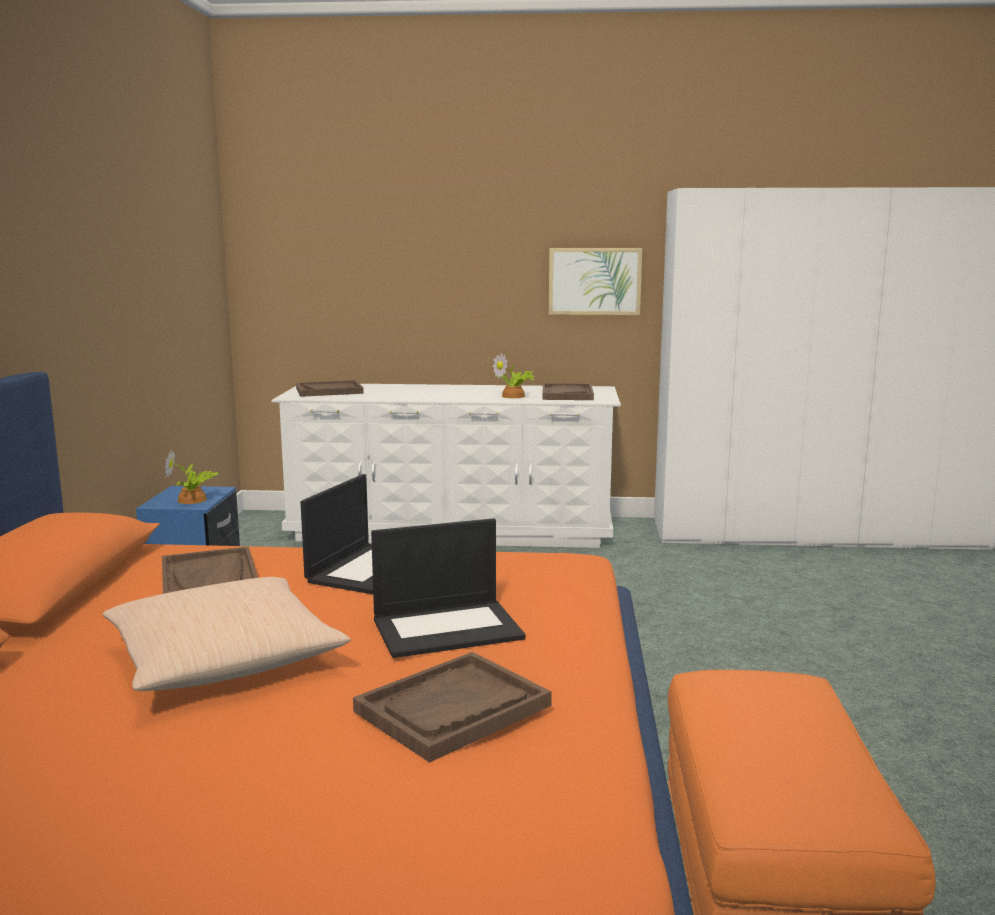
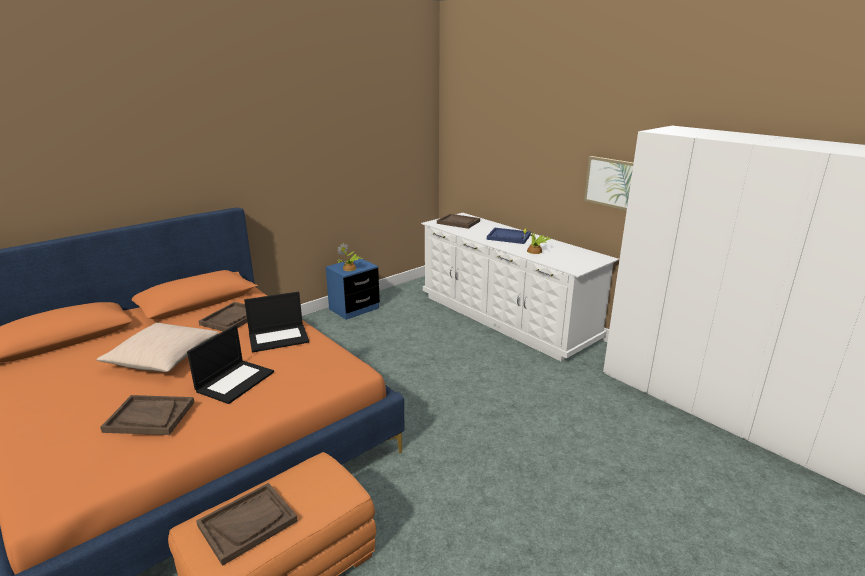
camera: 45 degrees right, 10 degrees up
(443, 391) = (509, 237): none -> blue tray
(448, 628) = (235, 381): laptop -> laptop turned 90 degrees counterclockwise
(567, 394) = (568, 258): brown tray -> brown tray (248, 523)

